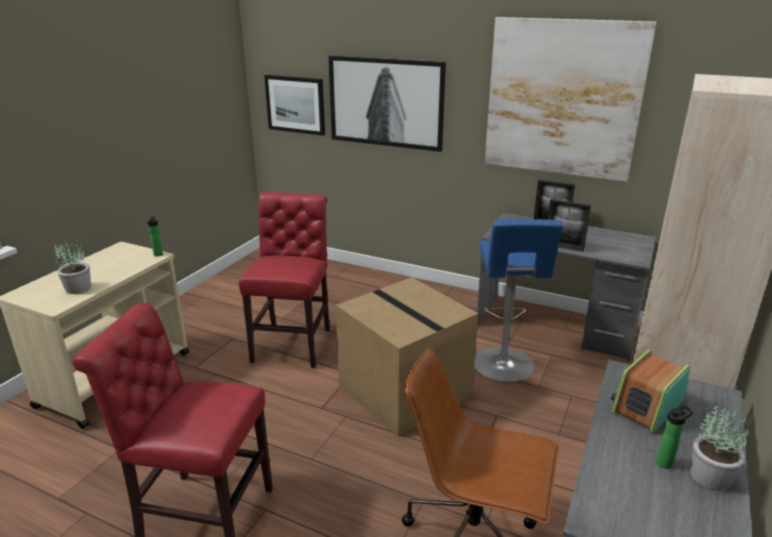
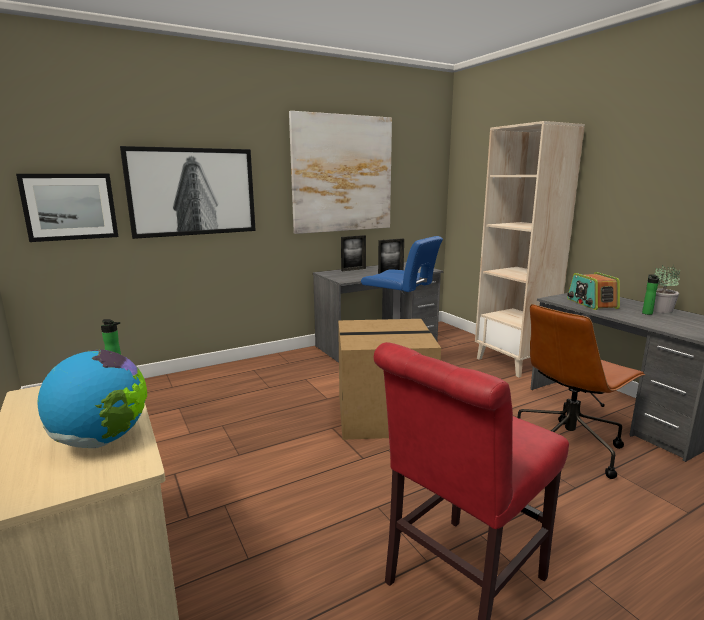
camera: 55 degrees left, 10 degrees down
(78, 288) = (102, 440): potted plant -> globe
(293, 343) = (243, 440): red chair -> none

